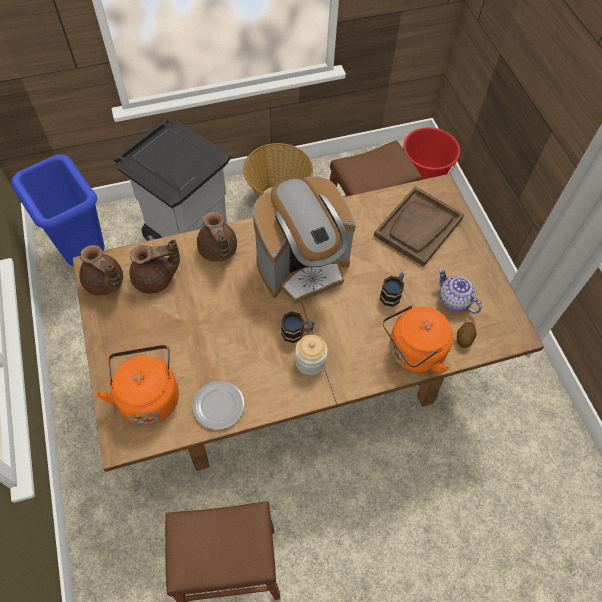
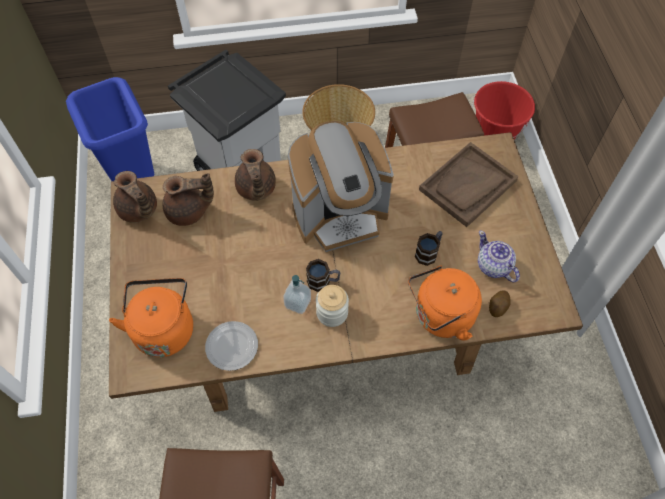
camera: 10 degrees right, 0 degrees up
(276, 356) = (298, 303): none -> soap dispenser

